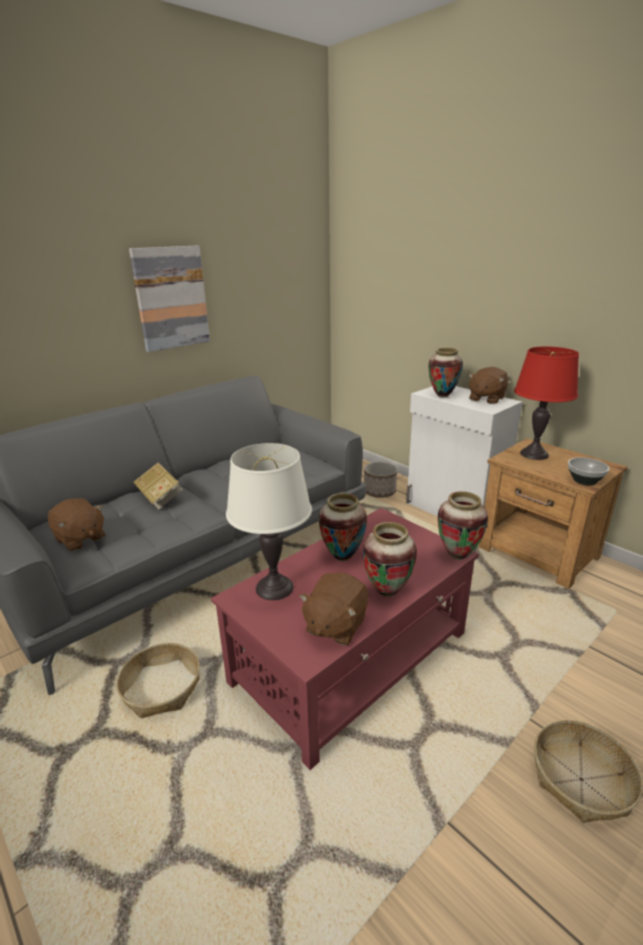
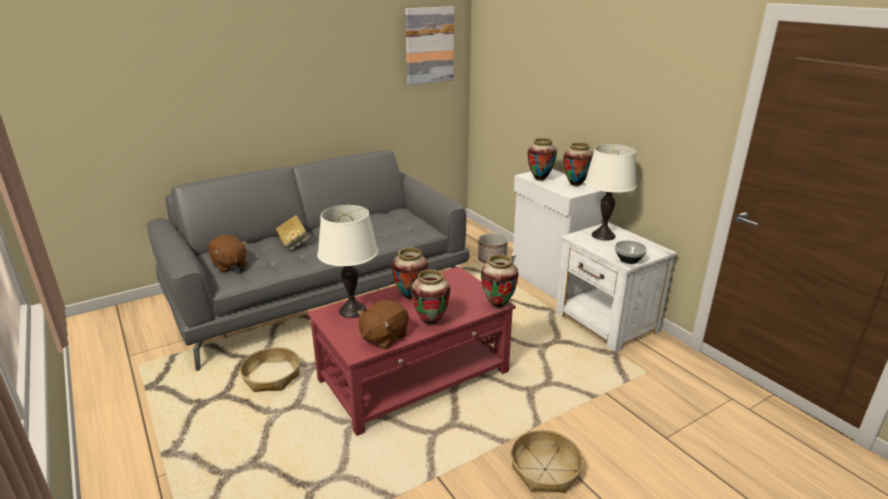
camera: 10 degrees right, 0 degrees up
(171, 298) = (322, 83): picture -> picture (429, 45)
(486, 399) = (575, 184): brown plush toy -> vase
(534, 454) = (603, 235): red table lamp -> white table lamp
(539, 553) = (606, 323): brown nightstand -> white nightstand

